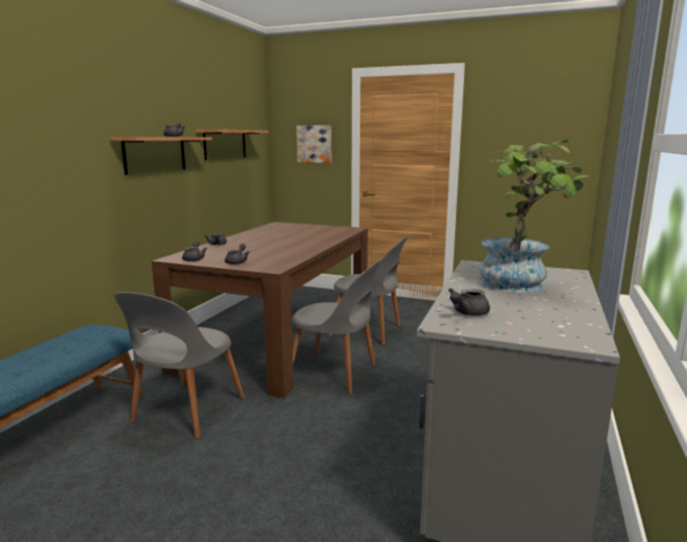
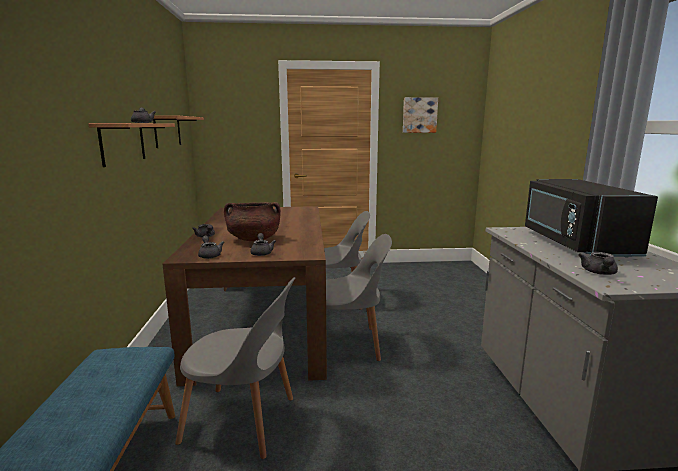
camera: 25 degrees left, 0 degrees up
(186, 411) = (243, 421): grey chair -> grey chair turned 75 degrees counterclockwise
(251, 251) = (254, 239): none -> brown cooking pot
(314, 144) = (243, 130): picture -> picture (419, 115)
(521, 285) = (574, 243): potted plant -> black microwave

